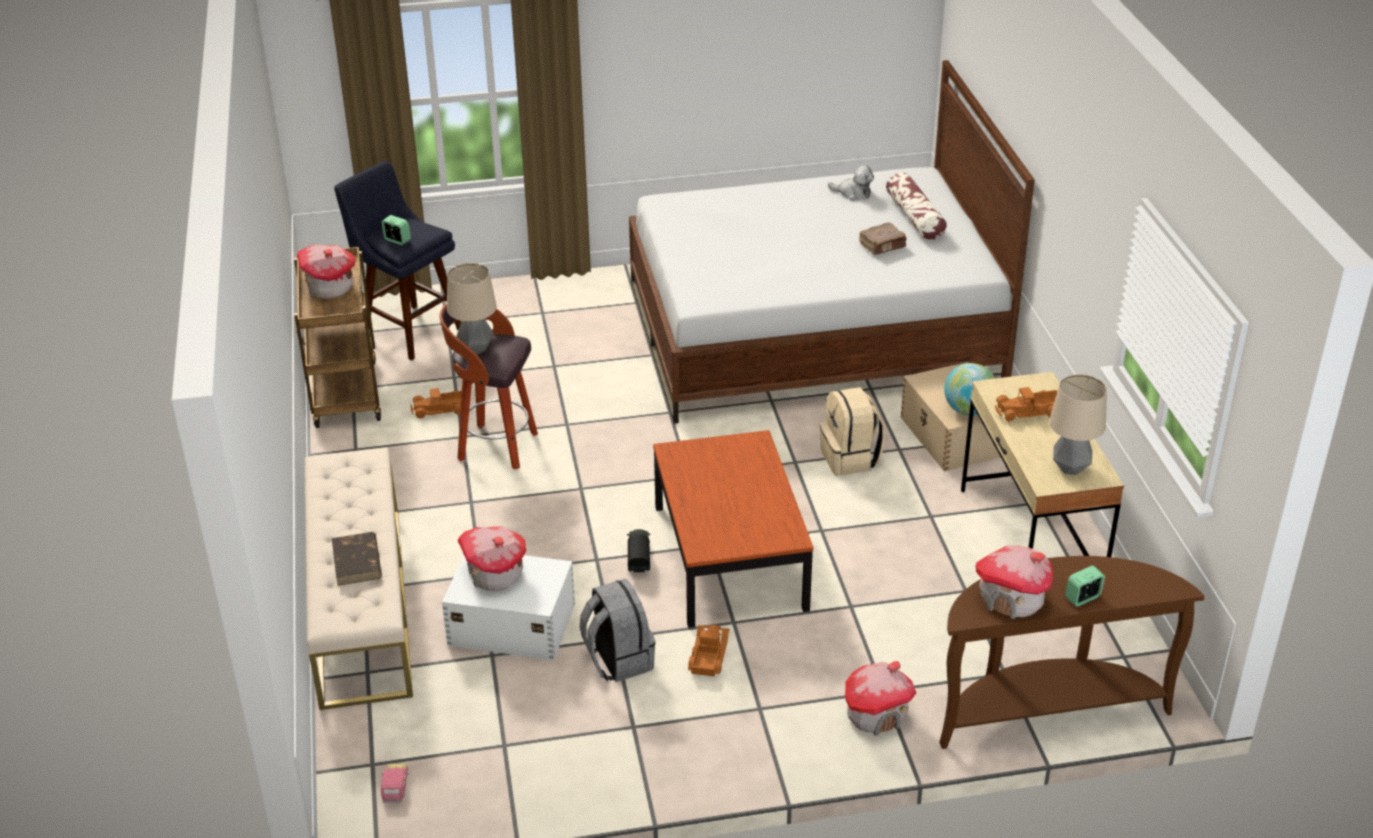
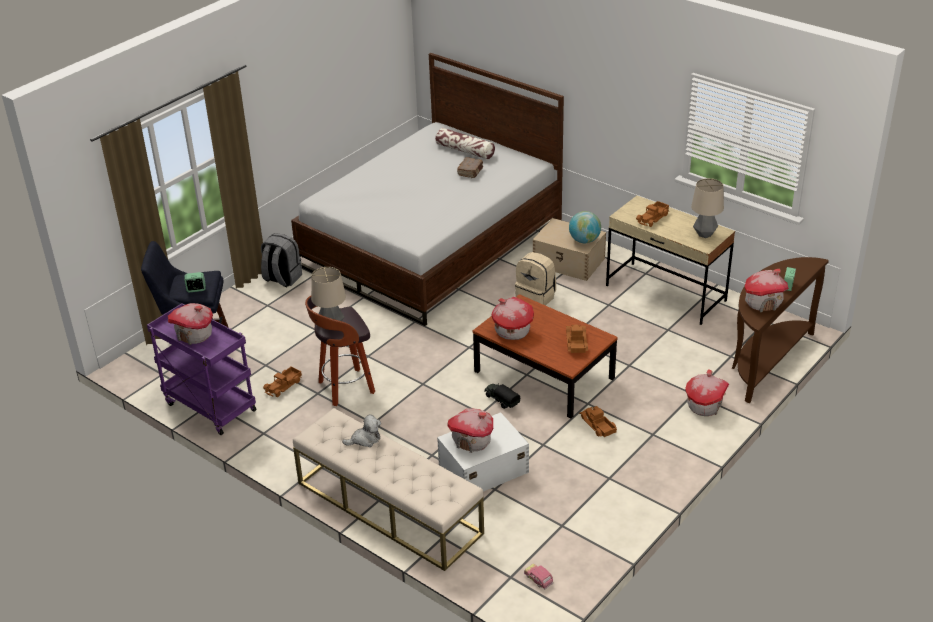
camera: 40 degrees left, 0 degrees up
(344, 392) = (208, 407): brown cart -> purple cart
(357, 562) = (411, 471): brown book -> none
(618, 659) = (559, 453): grey backpack -> grey backpack (282, 278)
(695, 469) = (511, 331): none -> toy house
(750, 525) = (576, 342): none -> toy truck
(853, 193) = (416, 152): plush toy -> plush toy (365, 439)

